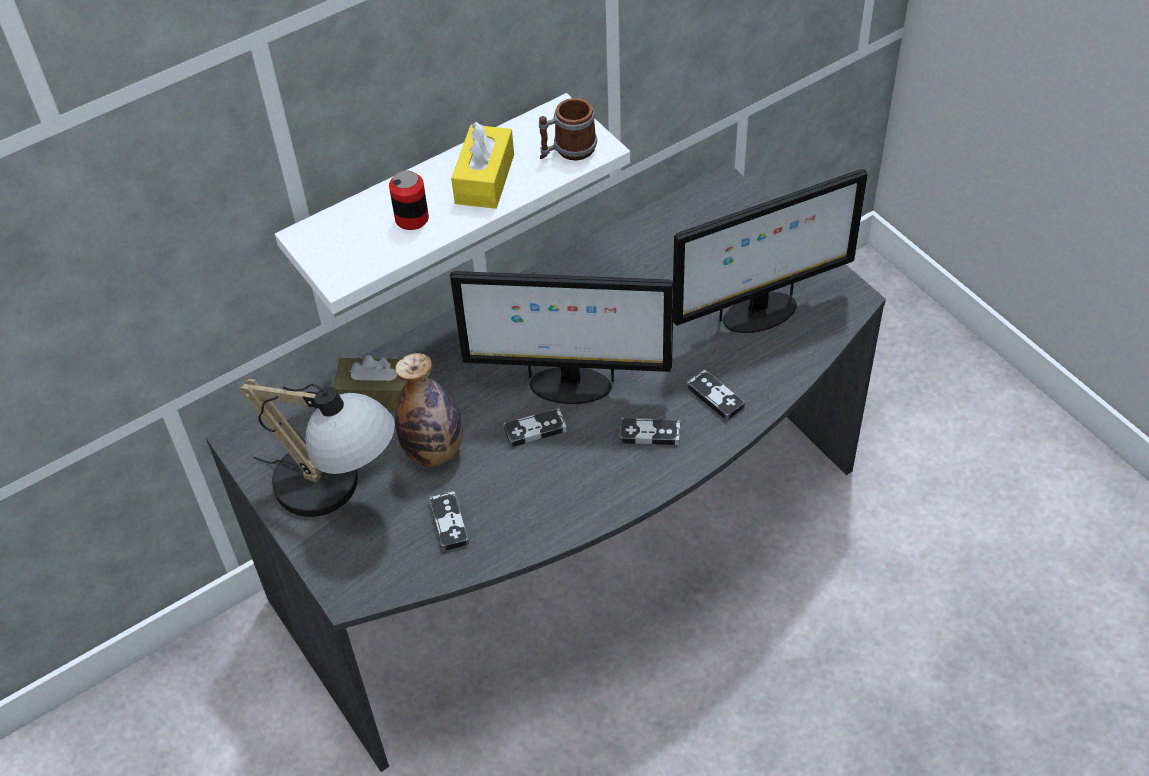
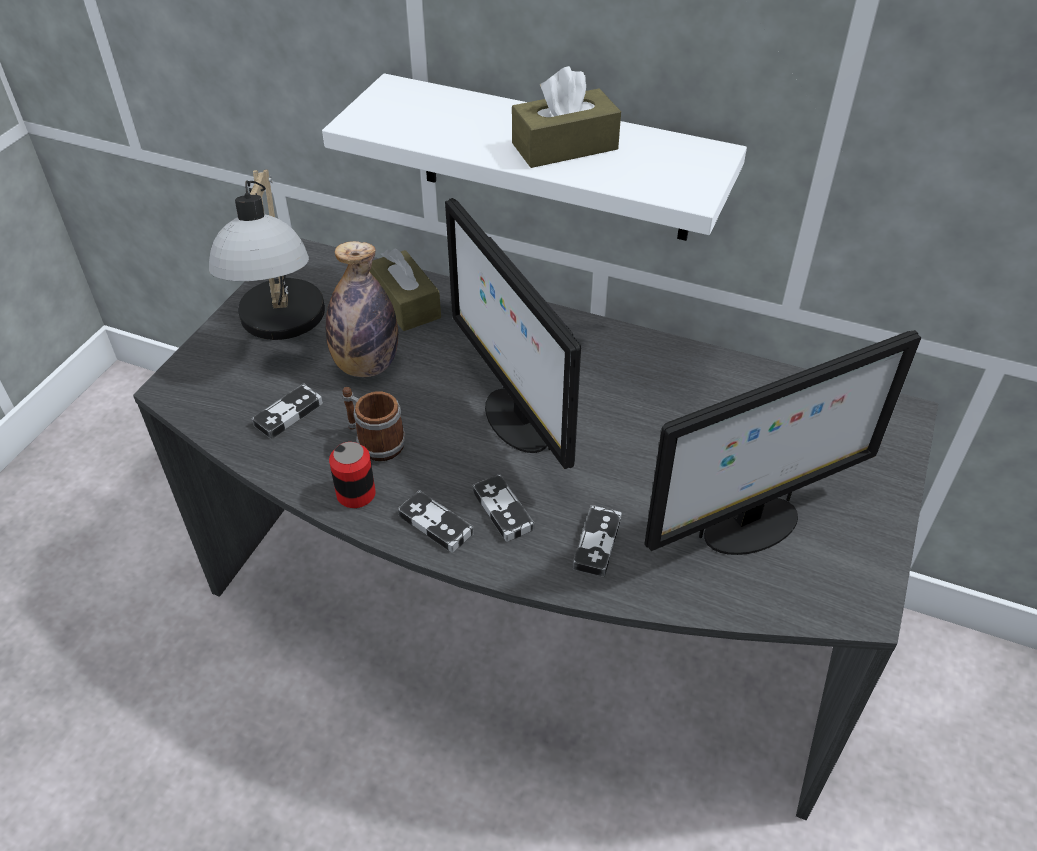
camera: 55 degrees right, 5 degrees down
(412, 219) = (468, 129): can -> can (356, 494)
(484, 179) = (564, 146): yellow tissue box -> brown tissue box
(535, 430) = (442, 421): game controller -> game controller (436, 524)
(567, 150) = (662, 178): mug -> mug (374, 442)
(759, 314) = (750, 527): monitor -> monitor turned 60 degrees counterclockwise

